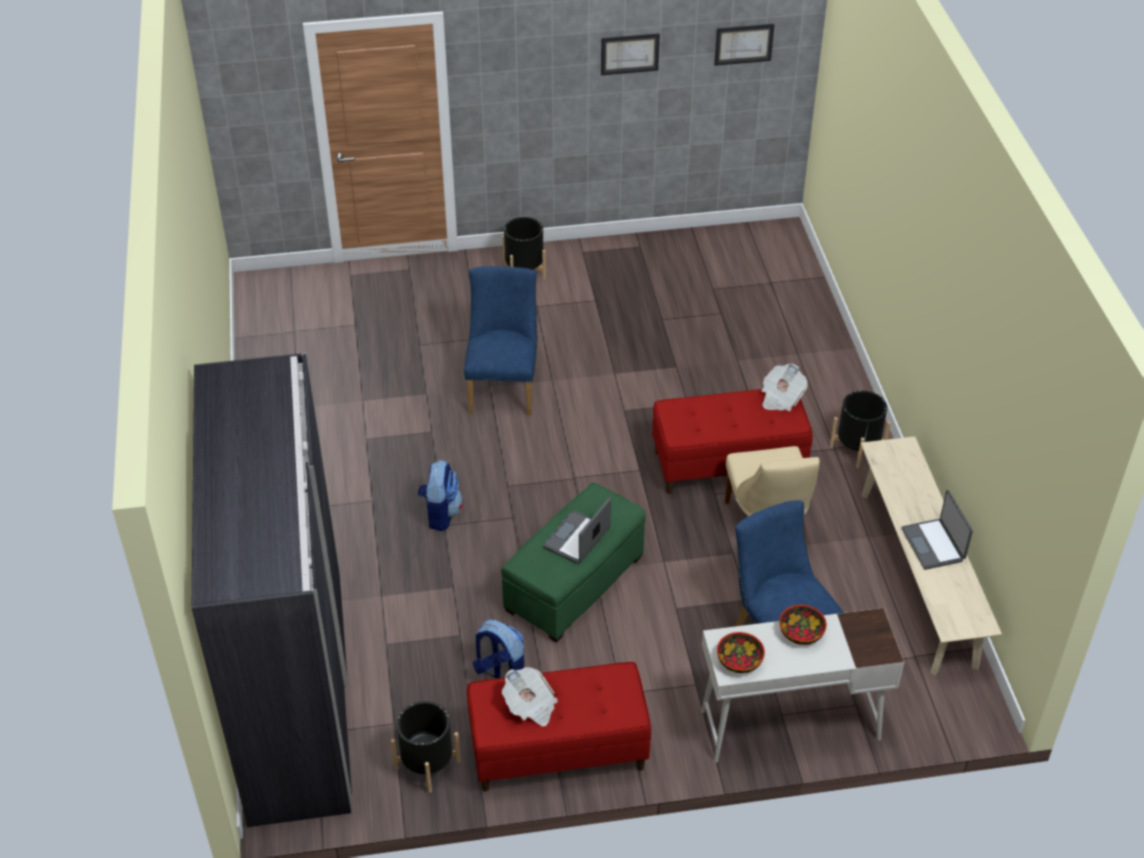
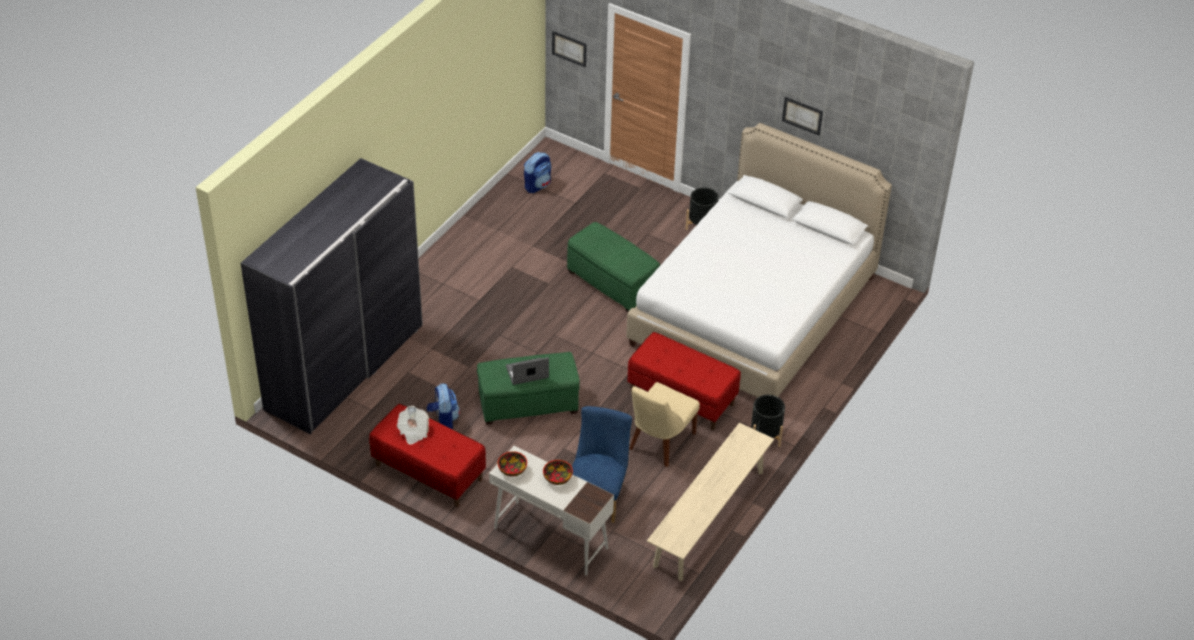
camera: 40 degrees right, 0 degrees up
(427, 764) = (365, 437): black planter -> none
(440, 513) = (504, 327): backpack -> backpack (537, 185)
(503, 387) = (613, 283): blue chair -> green ottoman
(684, 327) = (753, 310): none -> white bed
(743, 44) = (878, 145): picture -> picture (569, 48)
(781, 397) = (723, 371): newspaper -> none
(934, 545) = (707, 496): laptop -> none

